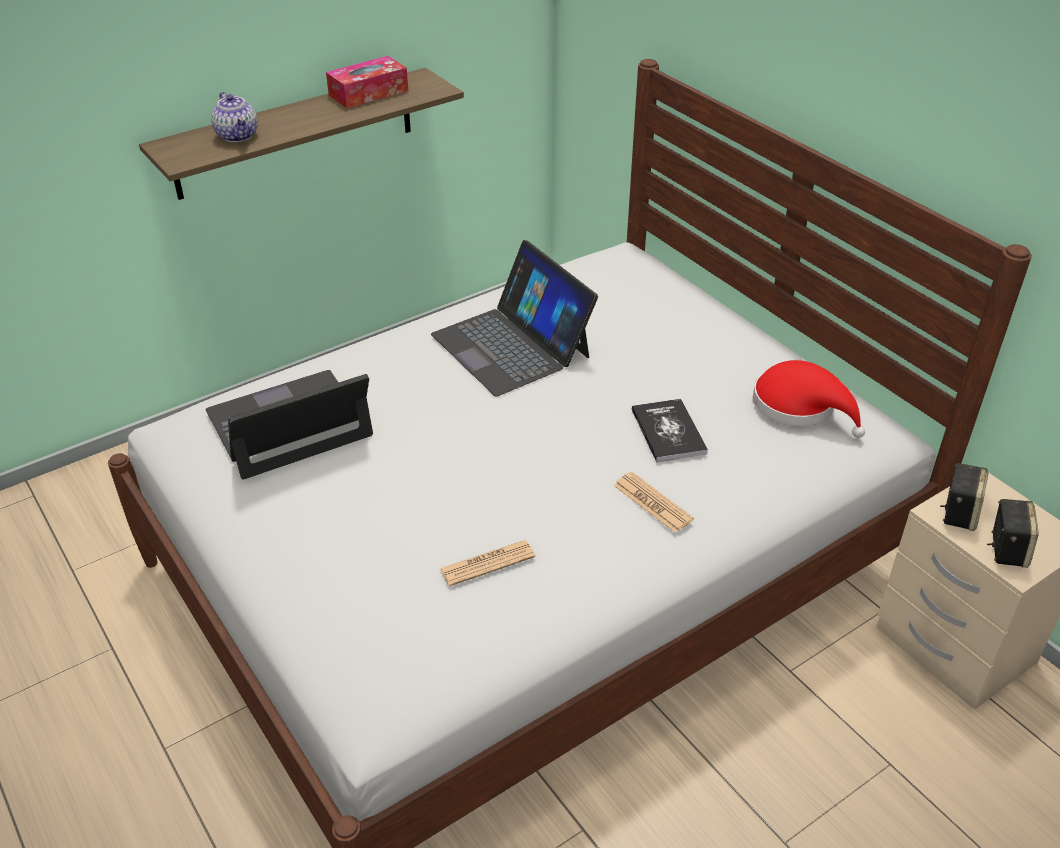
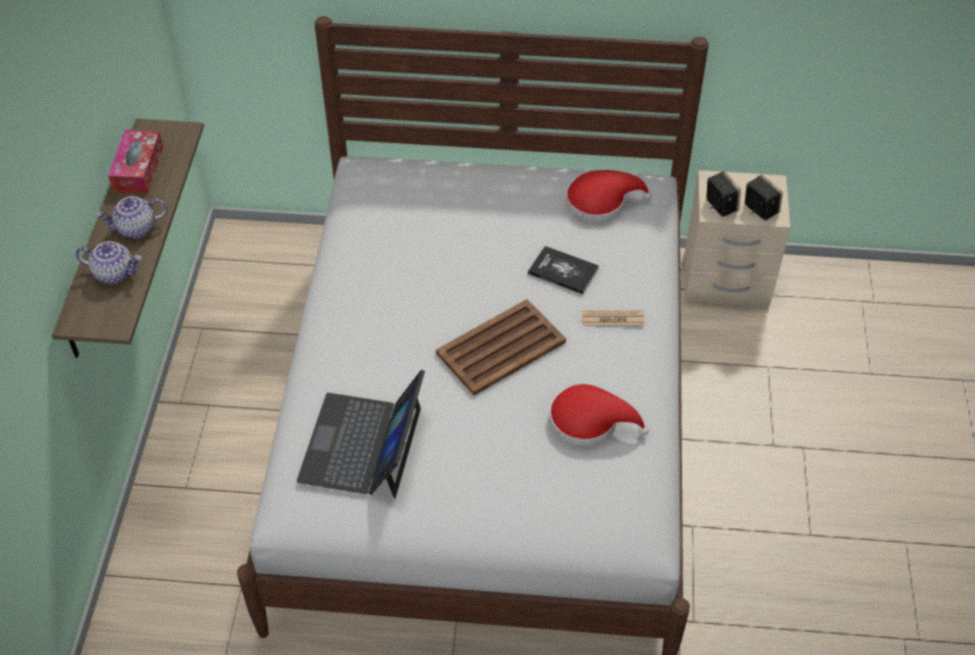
camera: 50 degrees left, 10 degrees up
(300, 121) = (136, 229): none -> teapot
(487, 563) = (589, 421): newspaper -> red hat
(512, 345) = (404, 286): laptop -> none
(512, 445) = (502, 347): none -> brown tray

